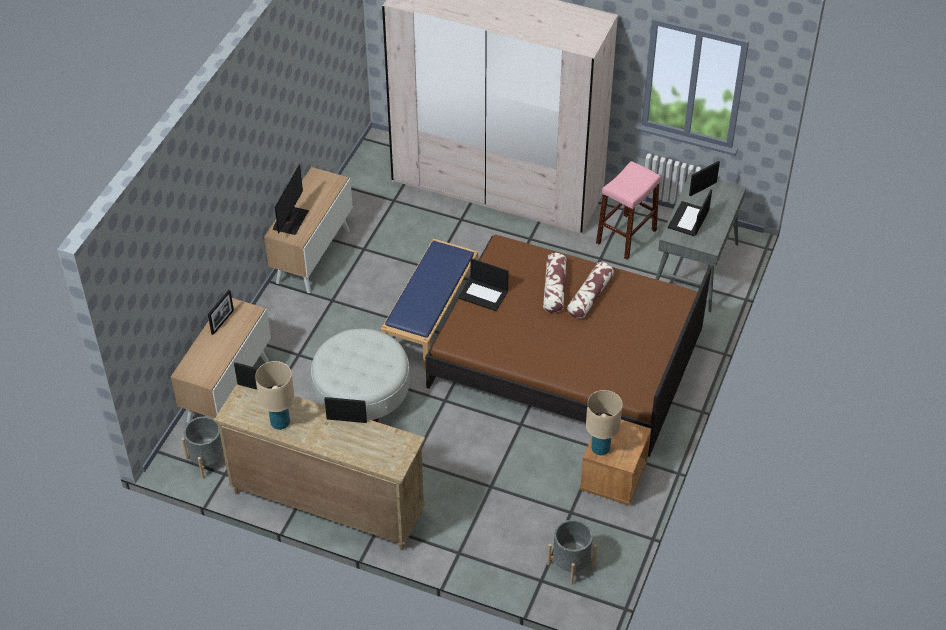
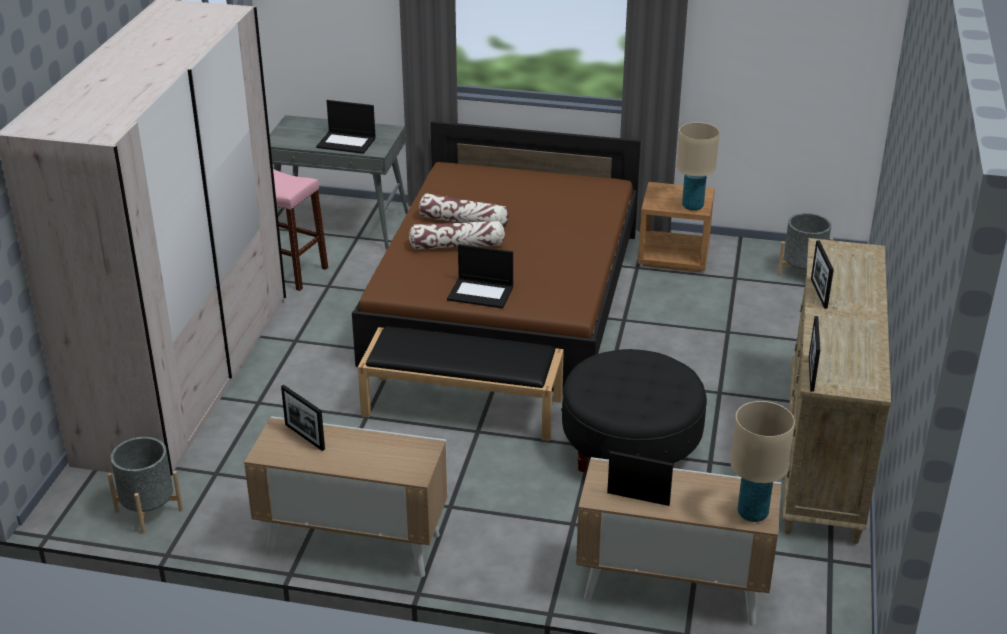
camera: 100 degrees left, 15 degrees down
(208, 460) = (815, 583): grey planter -> grey planter (149, 510)
(280, 423) = (858, 343): beige table lamp -> beige table lamp (752, 513)
(290, 220) = (384, 464): monitor -> none
(362, 397) = (631, 449): white ottoman -> black ottoman
(431, 317) = (464, 407): blue bench -> black bench
(484, 294) = (481, 293): laptop -> laptop turned 90 degrees clockwise
(702, 189) = (291, 137): picture frame -> picture frame (304, 437)

